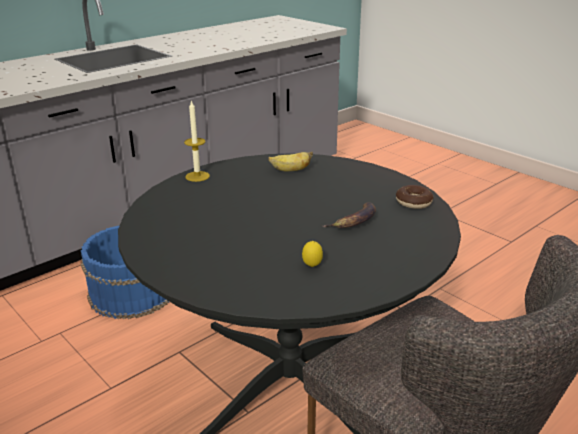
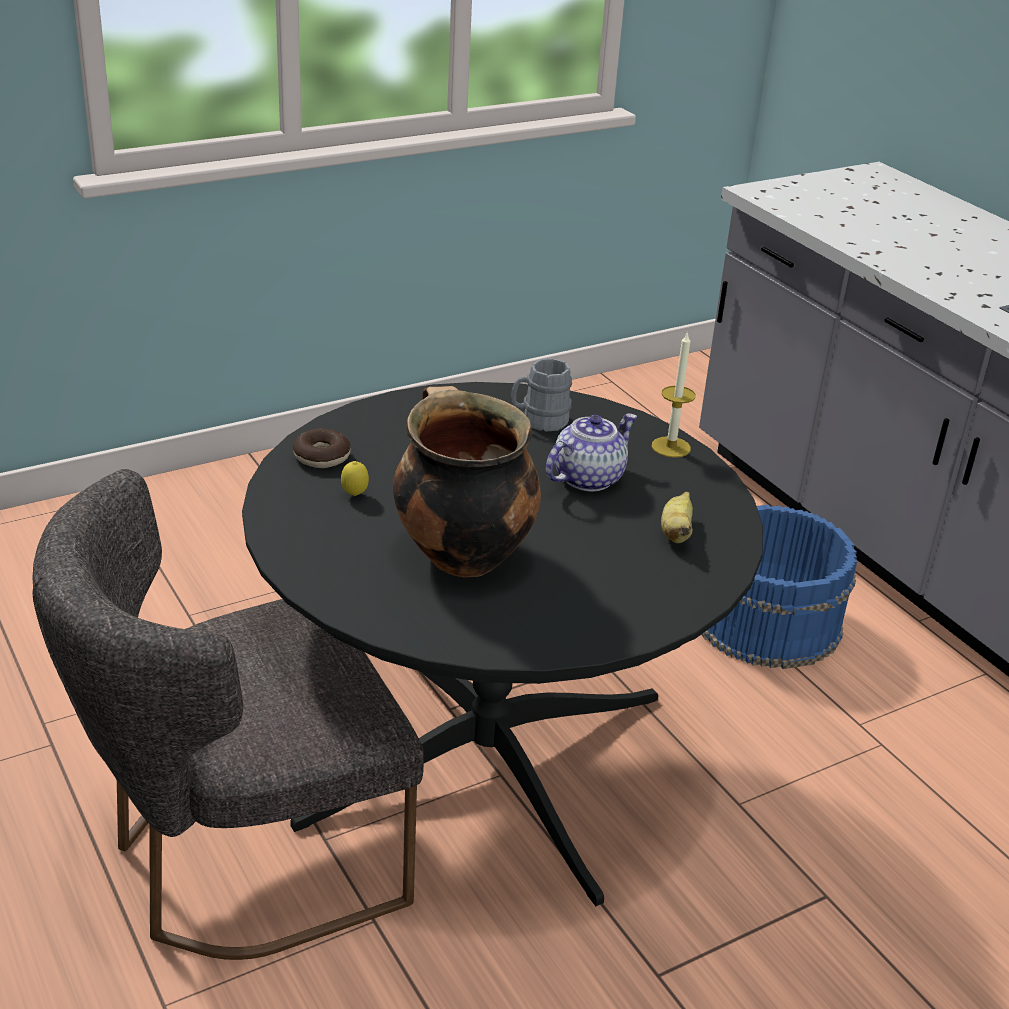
camera: 100 degrees right, 5 degrees up
(176, 215) = (539, 420): none -> grey mug
(245, 195) = (588, 477): none -> teapot
(354, 221) = (461, 554): banana -> cooking pot
(413, 202) = (503, 630): donut -> donut (322, 457)

